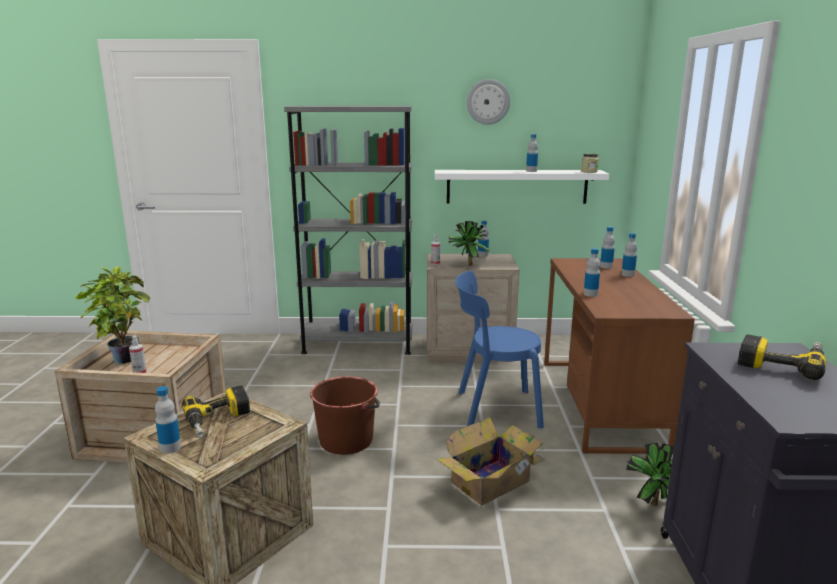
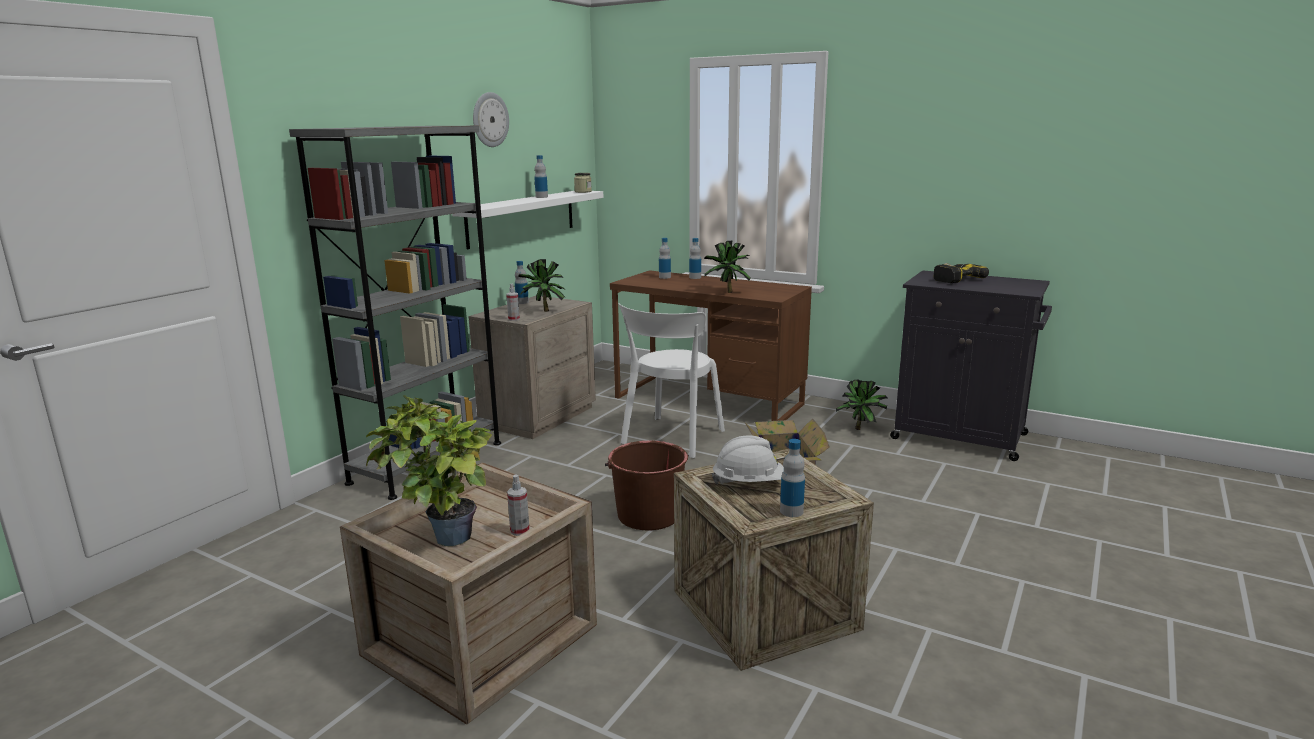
camera: 60 degrees left, 0 degrees up
(219, 421) = (749, 483): power drill -> white hard hat
(493, 409) = (671, 439): blue chair -> white chair
(590, 294) = (727, 293): bottle -> potted plant

